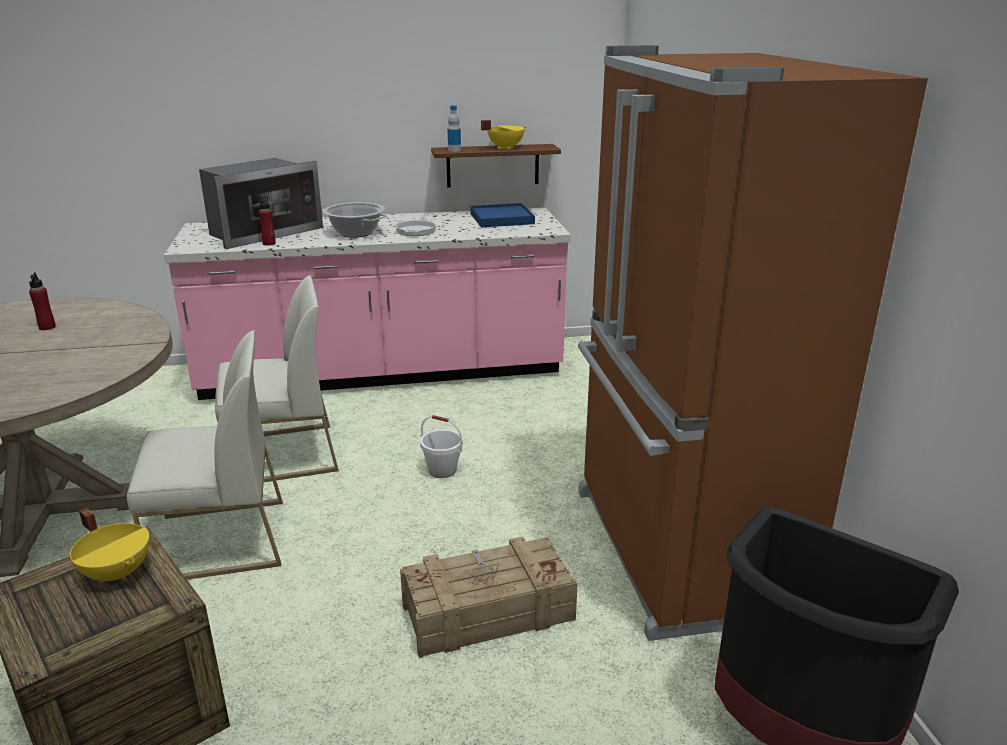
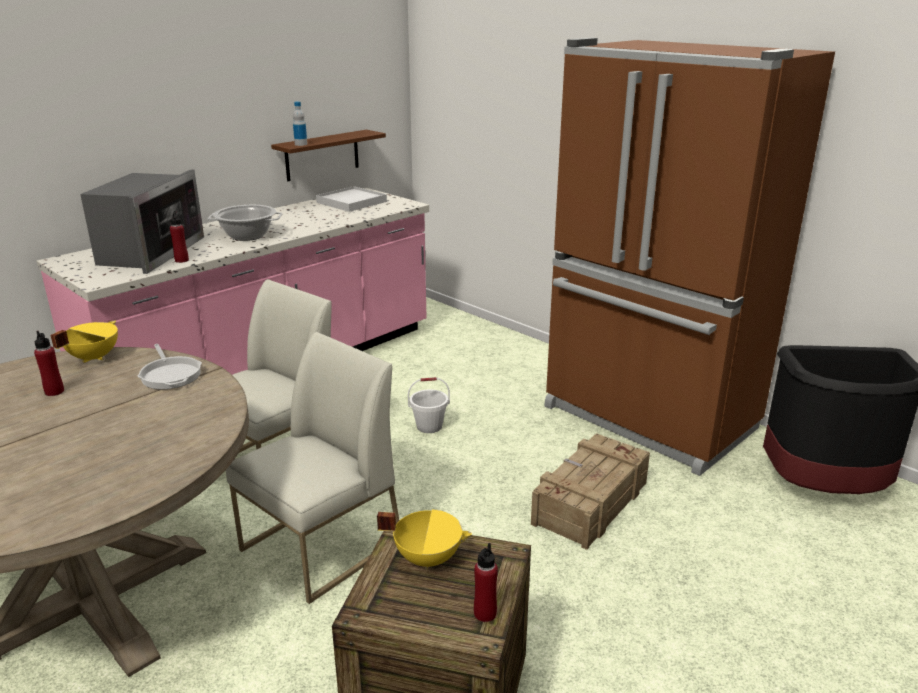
camera: 35 degrees left, 0 degrees up
(72, 644) = (485, 613): none -> red bottle
(416, 230) = (298, 223): frying pan -> frying pan (170, 374)
(502, 219) = (351, 202): blue tray -> white tray
(505, 147) = (337, 137): yellow cooking pot -> yellow cooking pot (93, 357)

